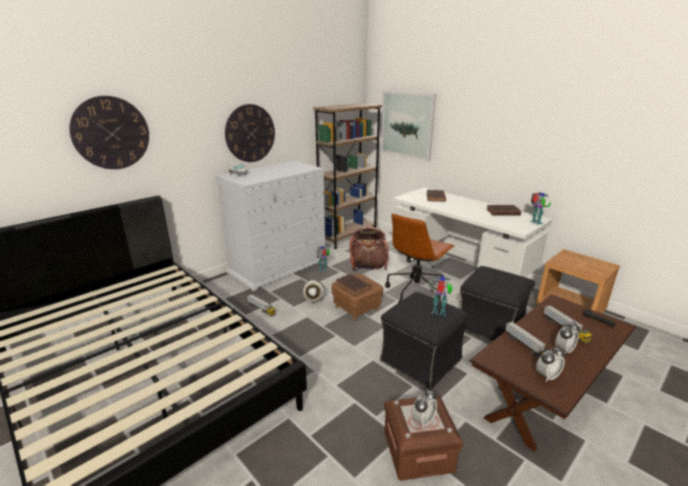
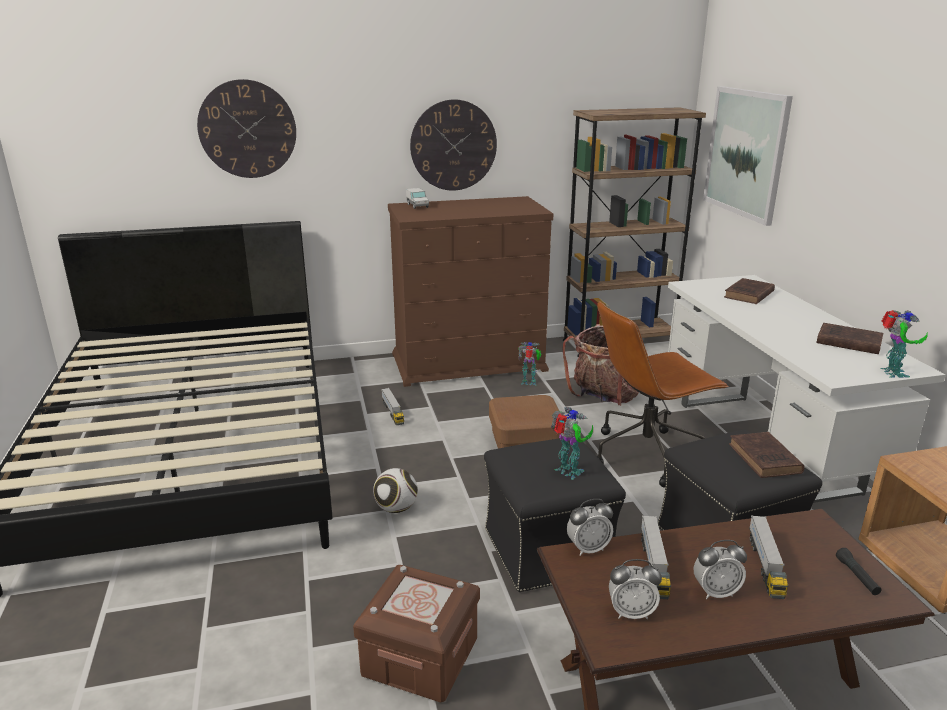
camera: 30 degrees right, 0 degrees up
(278, 266) = (469, 362): white dresser -> brown dresser
(314, 300) = (473, 421): football -> football (396, 508)
(353, 287) = (516, 411): brown book -> brown book (765, 459)
(423, 421) = (412, 603): alarm clock -> alarm clock (588, 548)

